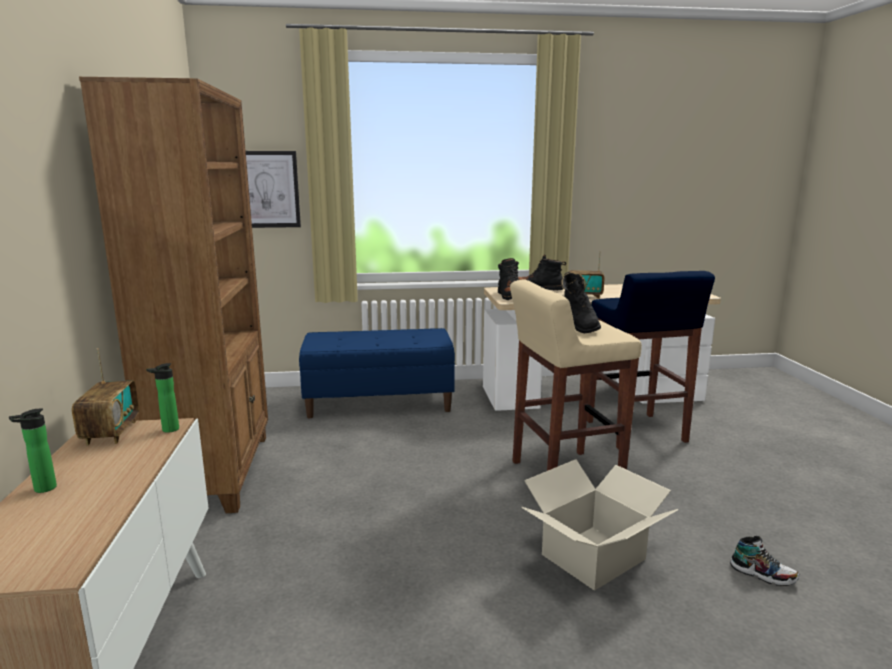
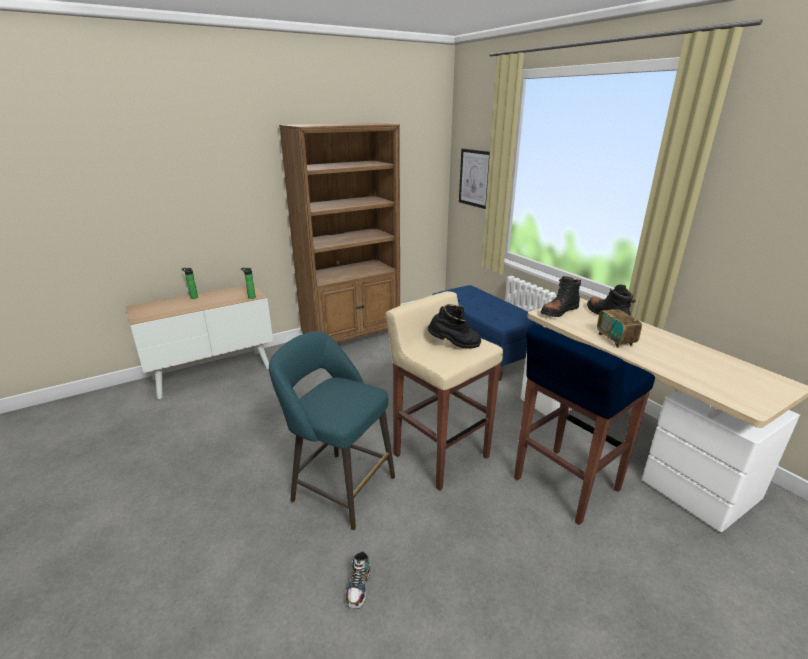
camera: 65 degrees right, 10 degrees up
(111, 433) = (244, 290): radio -> none
(578, 326) = (454, 346): black boot -> black boot turned 150 degrees counterclockwise
(592, 556) = (339, 487): cardboard box -> turquoise stool

